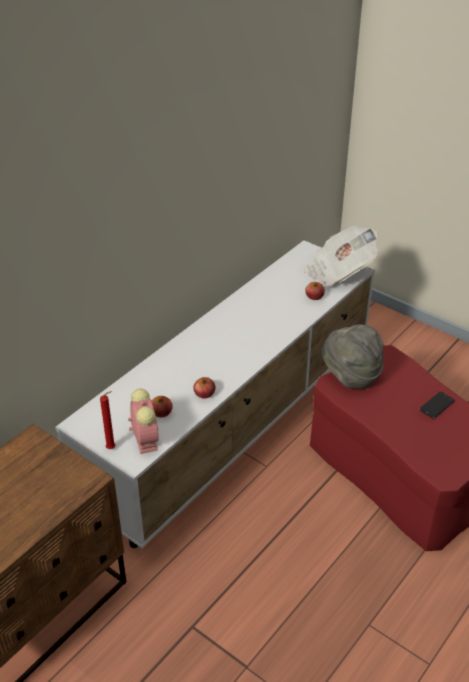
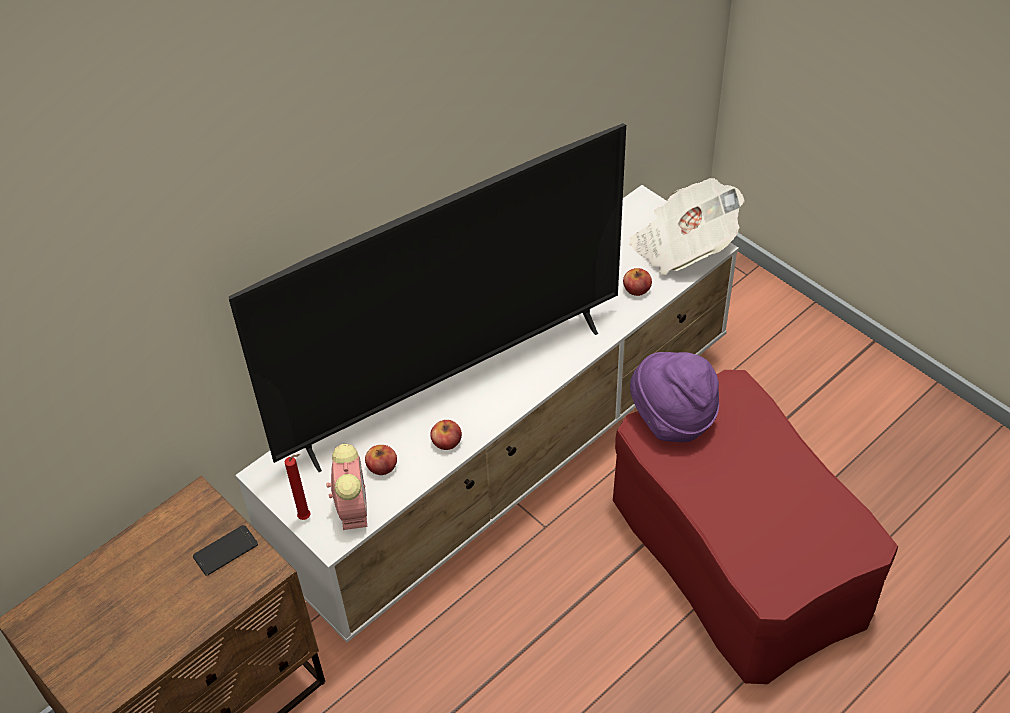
camera: 10 degrees right, 10 degrees up
(201, 360) = (451, 385): none -> television
(351, 376) = (672, 418): grey hat -> purple hat
(436, 405) = (788, 479): phone -> phone (225, 550)

